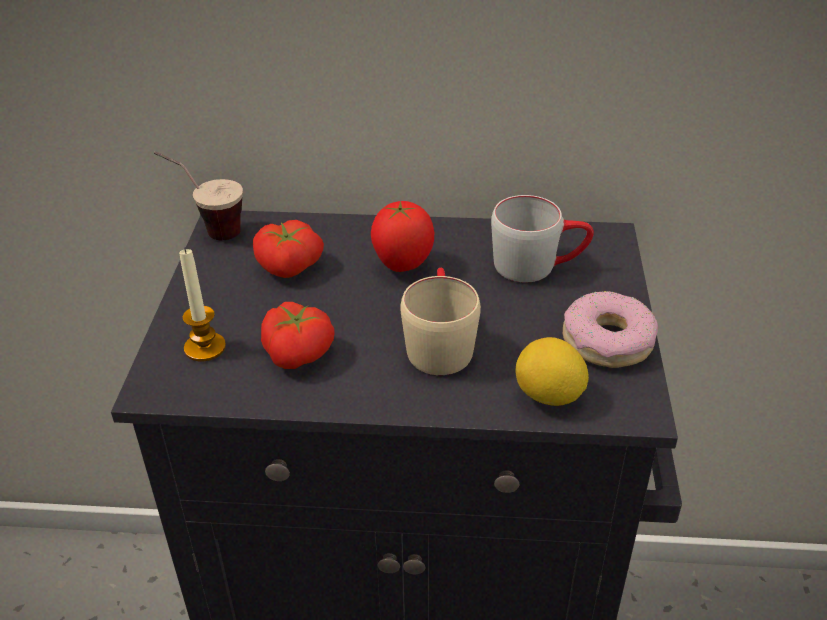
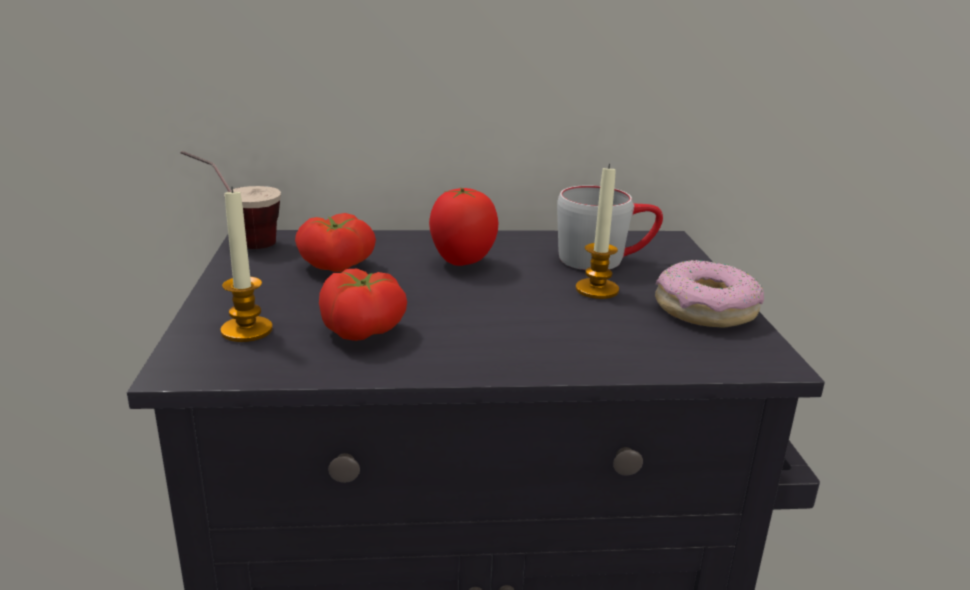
camera: 10 degrees left, 15 degrees down
(438, 342) = (523, 316): beige mug -> none
(515, 309) = (597, 290): none -> candle
(548, 396) = (665, 354): lemon -> none

